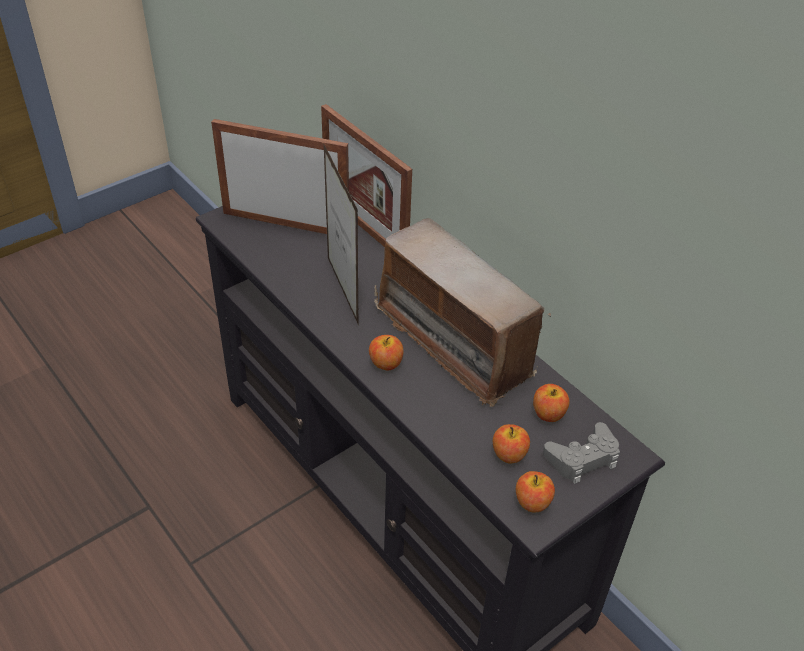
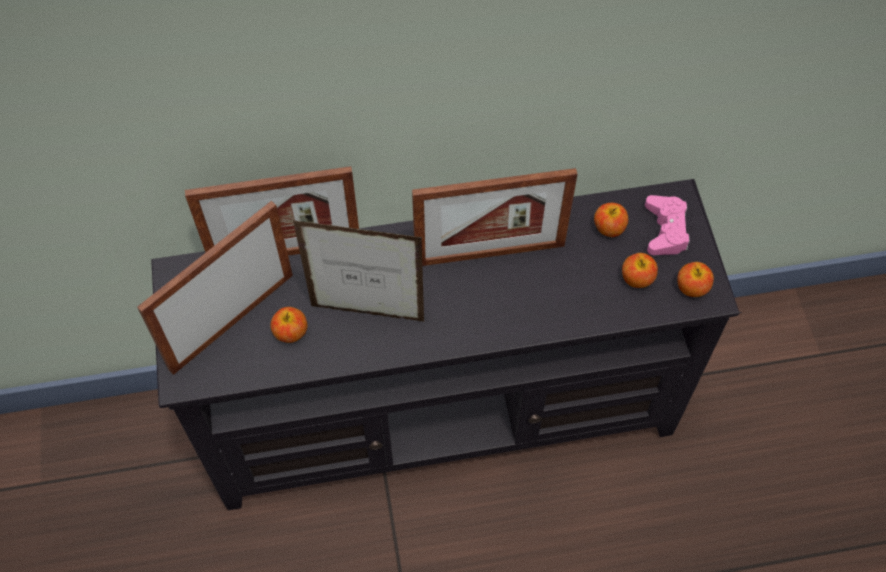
camera: 60 degrees left, 15 degrees up
(385, 363) = (485, 321): apple -> apple (291, 333)
(455, 342) = (490, 253): radio -> picture frame
(582, 458) = (665, 230): grey game controller -> pink game controller

